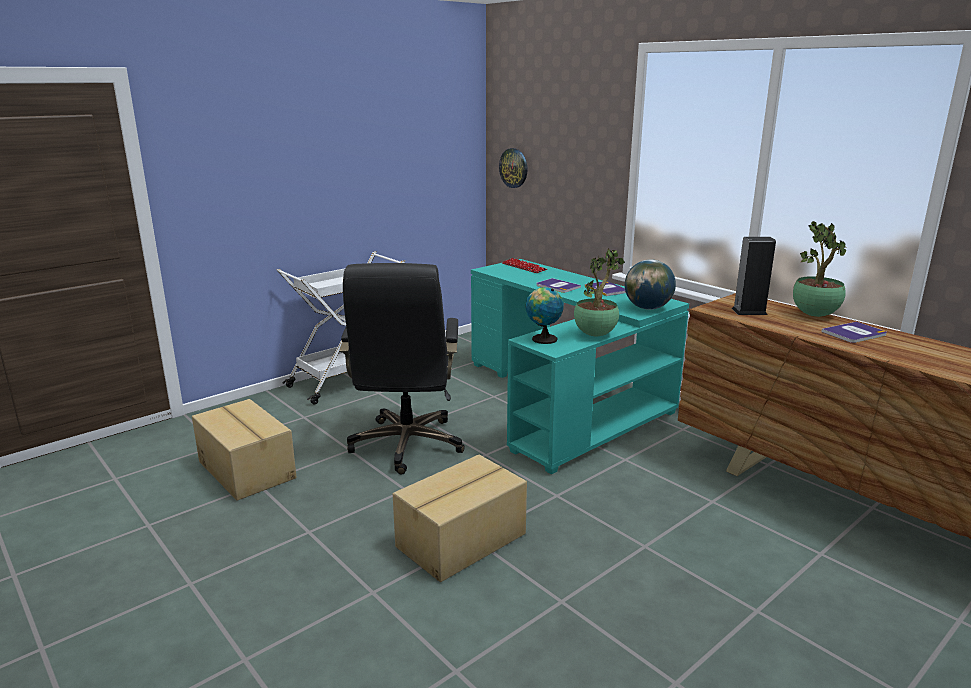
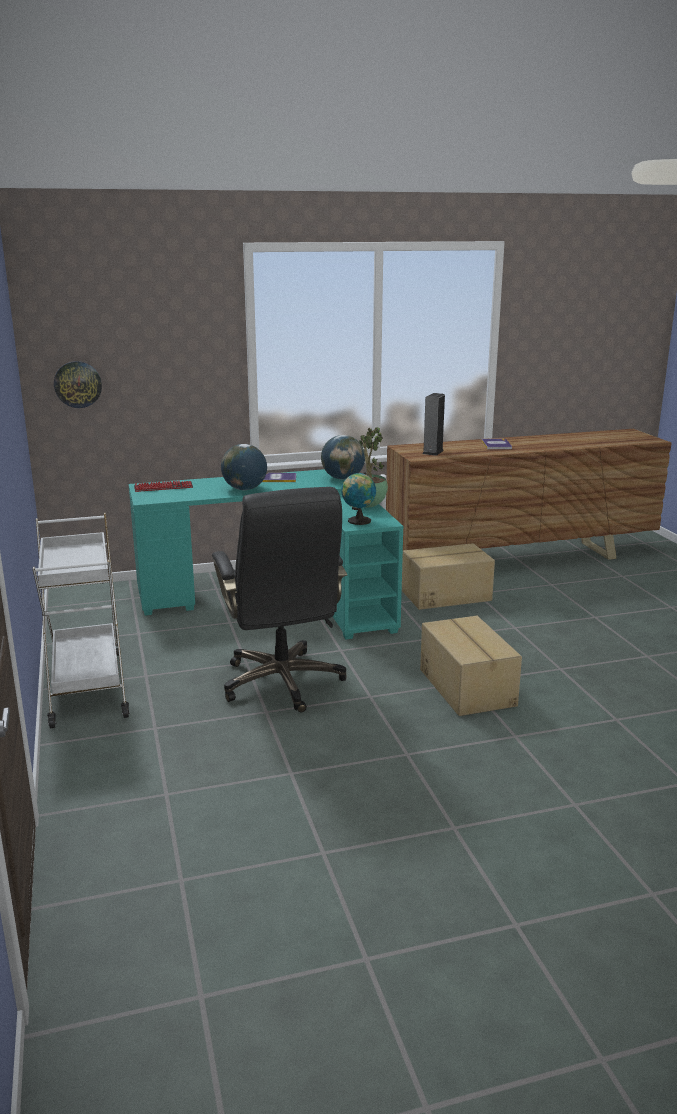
camera: 65 degrees left, 0 degrees up
(248, 469) = (251, 777): cardboard box -> cardboard box (445, 595)
(407, 442) = (281, 680): black office chair -> black office chair turned 45 degrees clockwise
(557, 286) = (245, 489): book -> globe
(815, 315) = (457, 443): potted plant -> none

